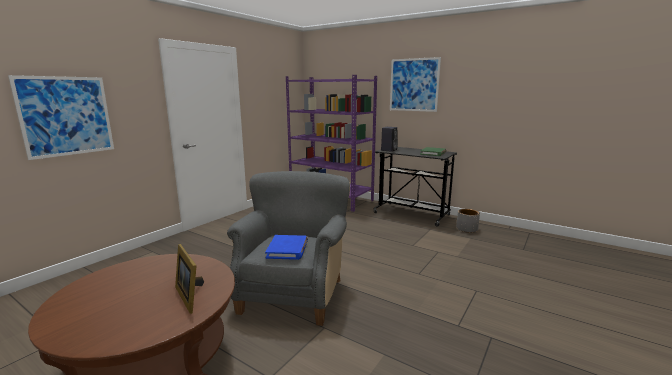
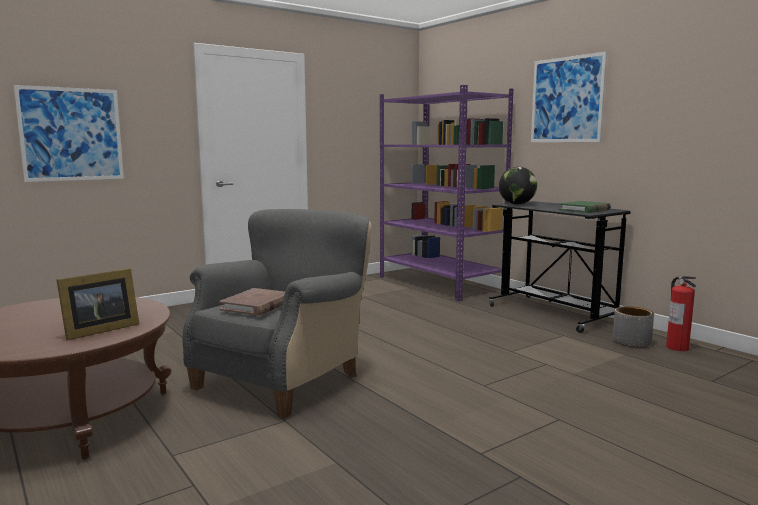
camera: 20 degrees right, 5 degrees down
(190, 296) = (98, 330): picture frame -> picture frame turned 120 degrees counterclockwise
(287, 249) = (257, 305): blue book -> brown book
(389, 150) = (517, 204): black speaker -> globe
(490, 229) = (677, 347): none -> fire extinguisher

